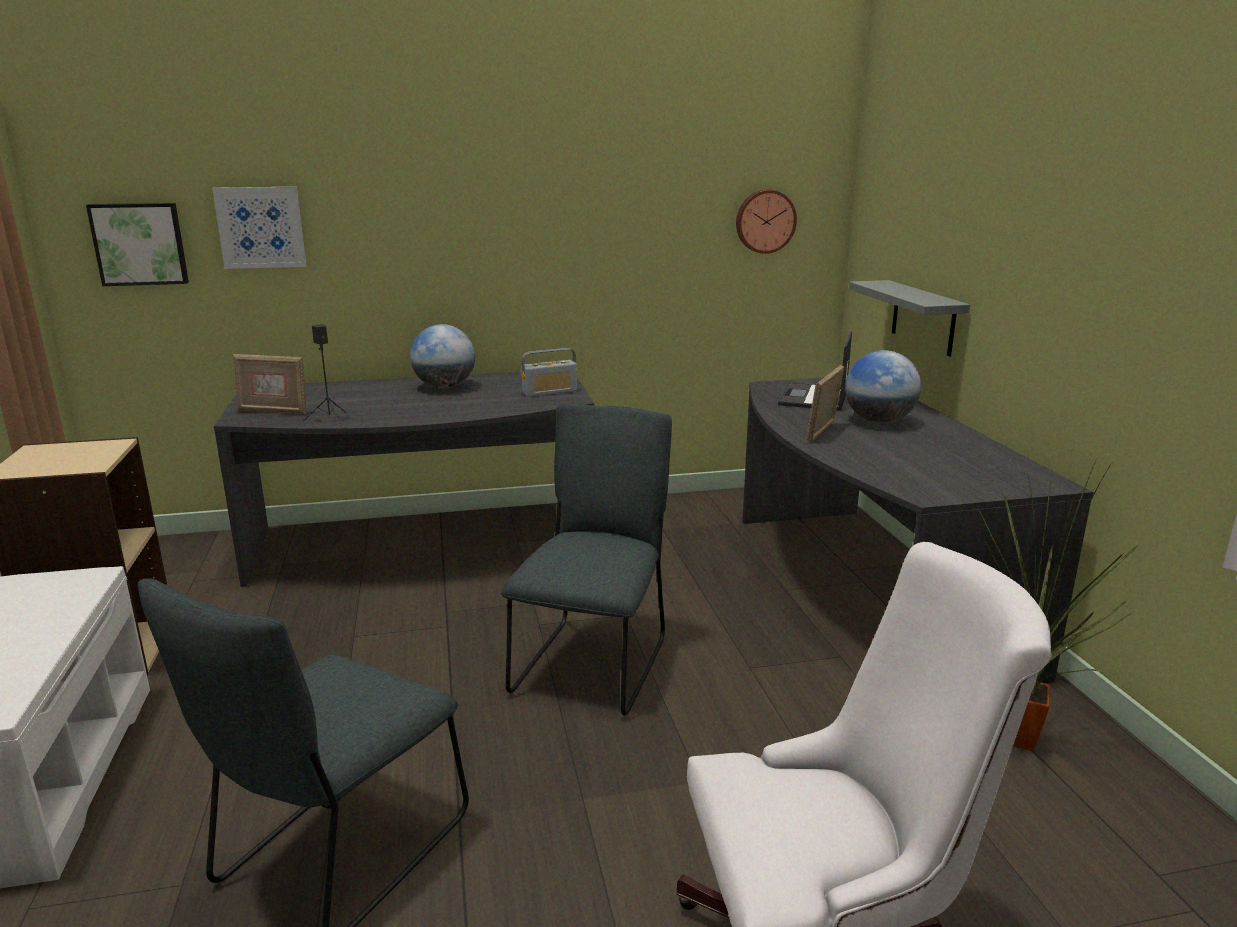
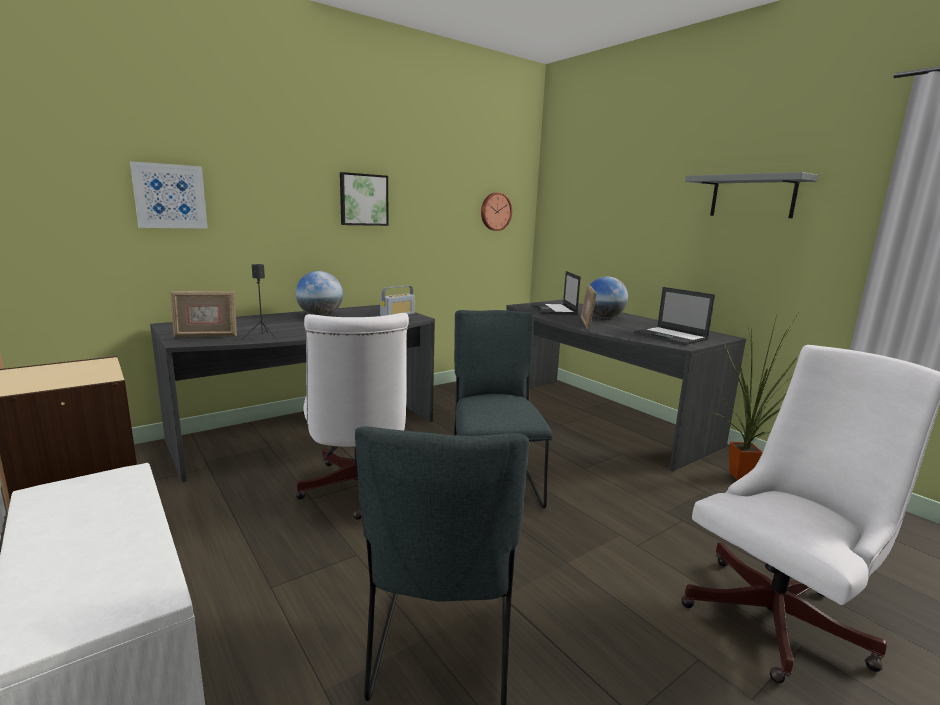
camera: 25 degrees left, 5 degrees down
(140, 244) = (58, 204): picture -> picture (363, 199)
(413, 637) = (358, 491): none -> white office chair
(923, 317) = (601, 262): grey shelf -> grey shelf (752, 196)
(938, 473) = (671, 336): none -> laptop

